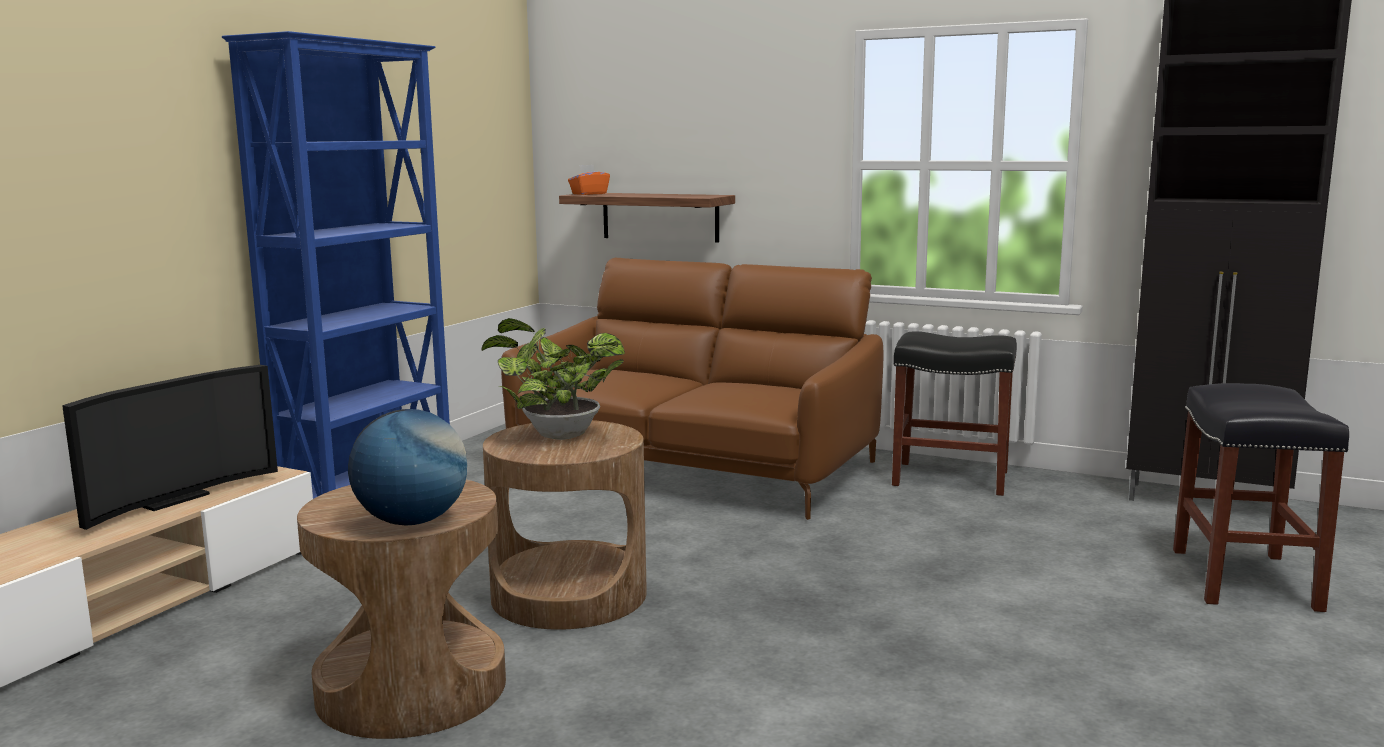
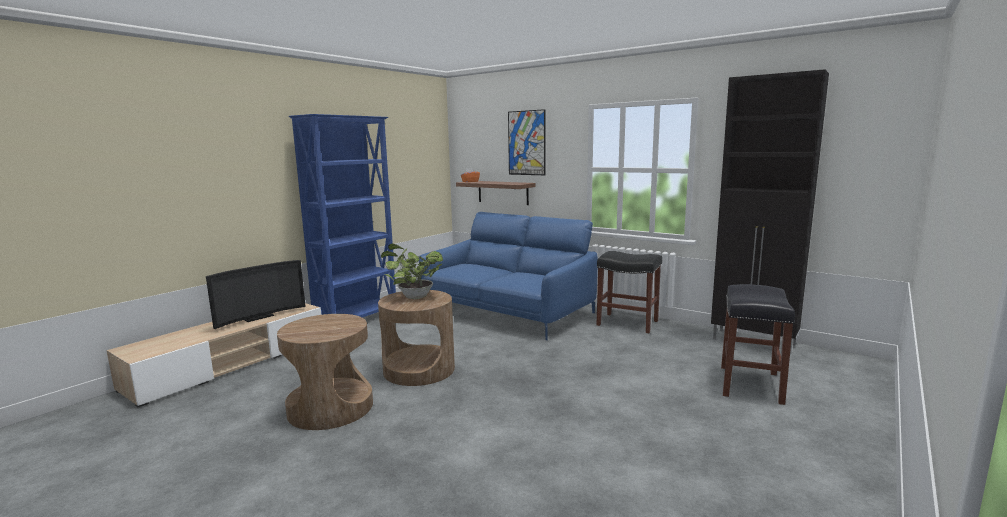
camera: 10 degrees right, 0 degrees up
(412, 521) = (322, 335): globe -> none
(695, 468) = (507, 312): brown sofa -> blue sofa
(715, 111) = (526, 143): none -> picture

